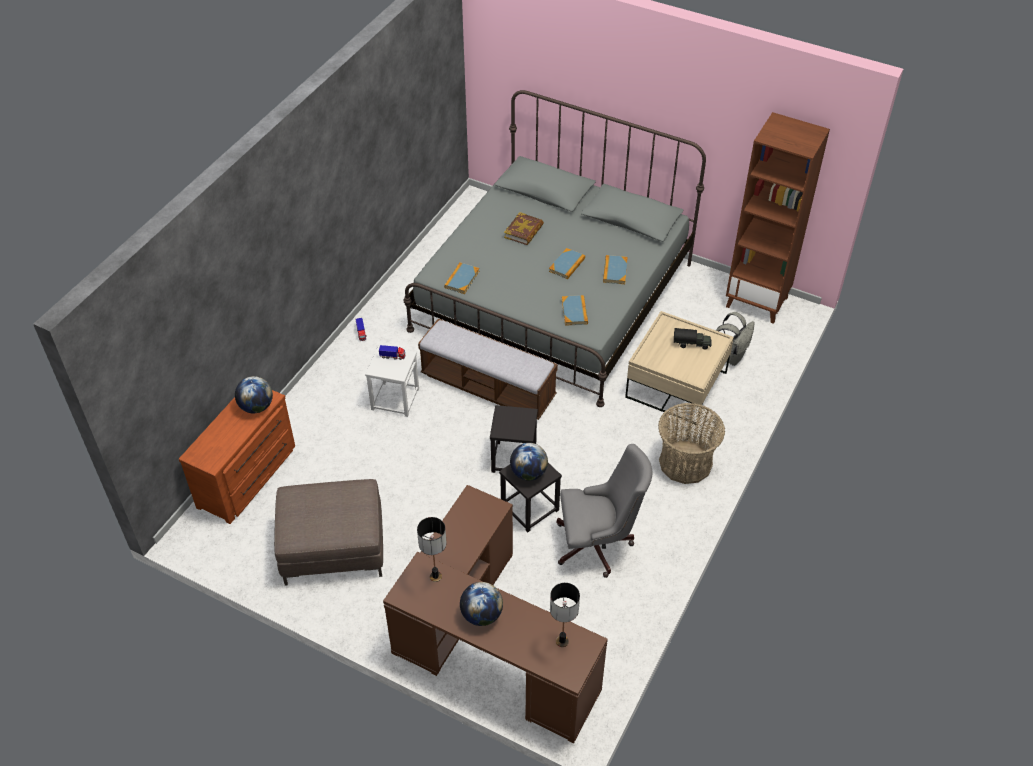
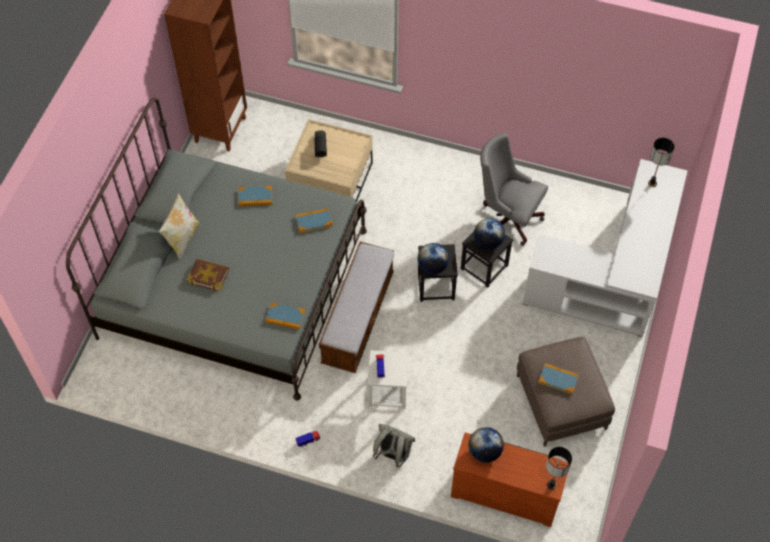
camera: 100 degrees left, 10 degrees up
(435, 576) = (625, 268): table lamp -> table lamp (551, 485)
(481, 615) = (647, 233): globe -> globe (432, 266)
(487, 643) = (613, 276): brown desk -> white desk
(567, 265) = (252, 235): book -> book (558, 379)
(572, 217) = (182, 239): none -> pillow
(598, 545) = (507, 217): grey office chair -> grey office chair turned 45 degrees counterclockwise
(685, 462) = (413, 168): basket -> none
(731, 356) = (290, 144): grey backpack -> grey backpack (393, 454)

